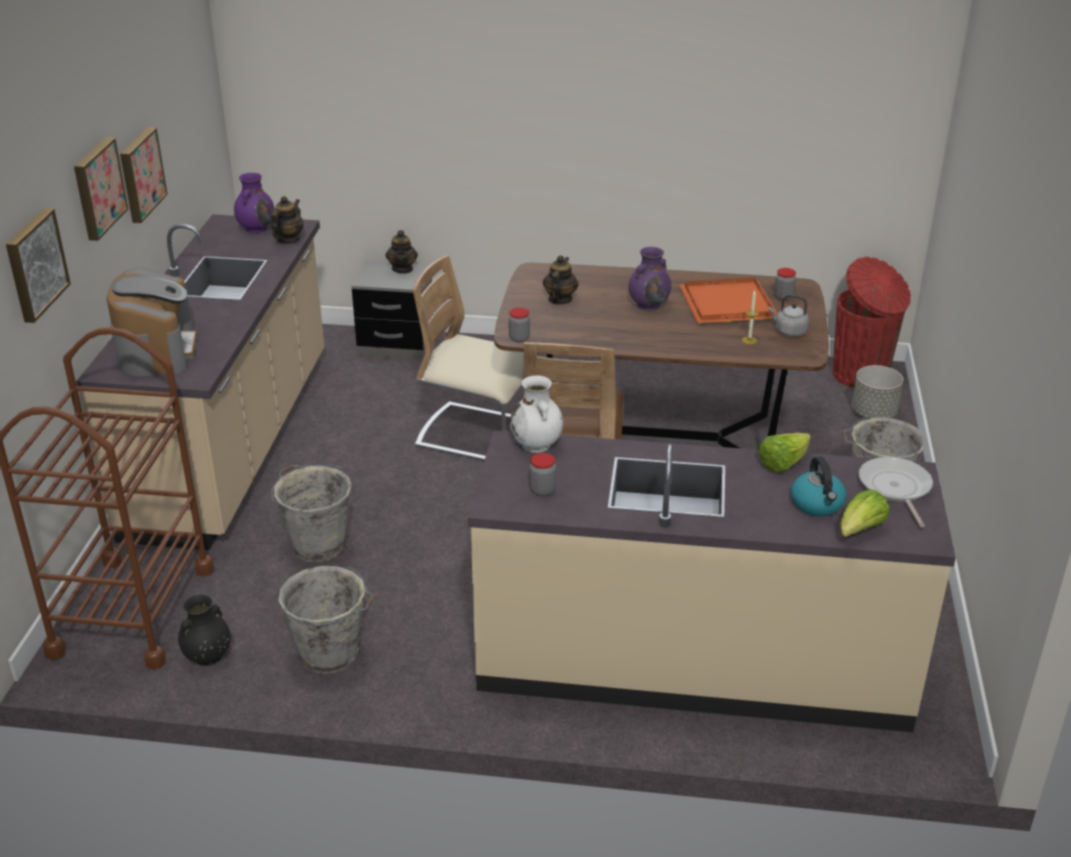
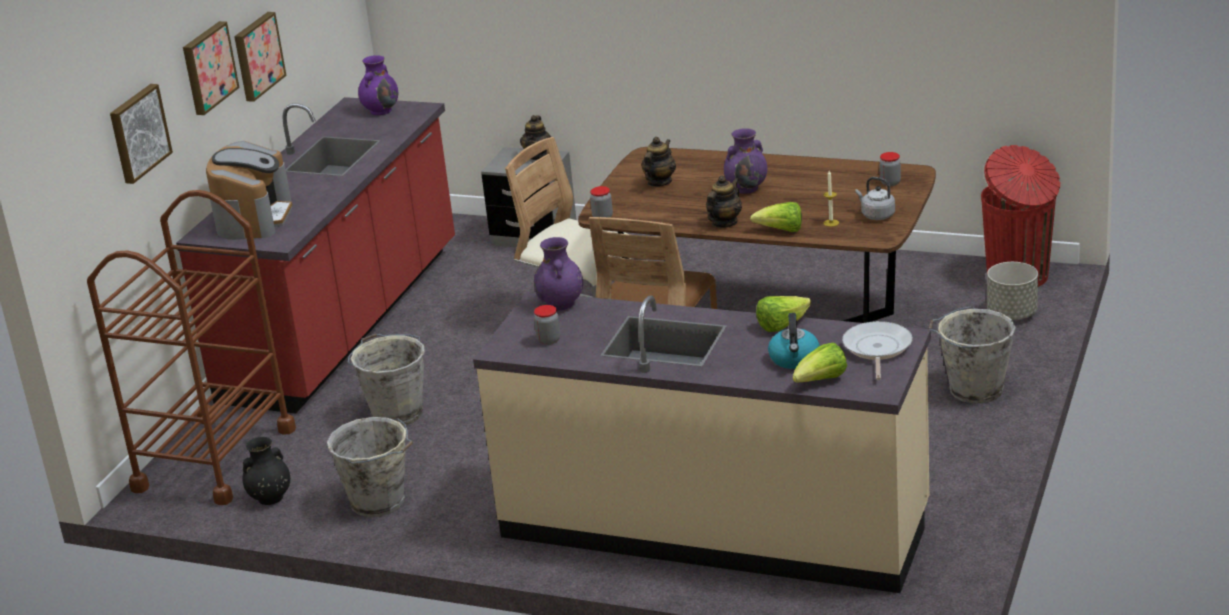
camera: 15 degrees right, 5 degrees down
(234, 444) = (345, 323): beige counter -> red counter
(288, 240) = (407, 121): teapot -> teapot (724, 223)
(536, 445) = (561, 304): white vase -> purple vase
(705, 350) = (781, 231): none -> lettuce
(726, 303) = (826, 188): orange tray -> none

